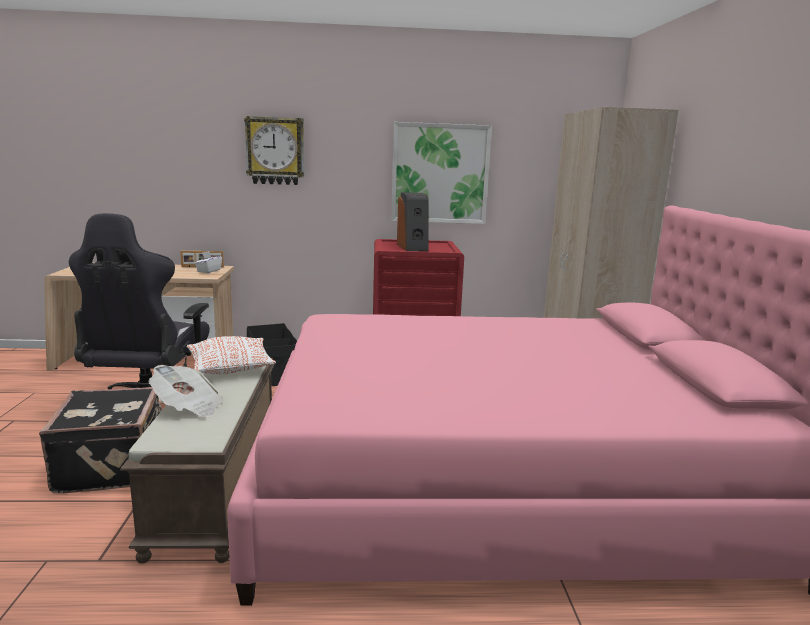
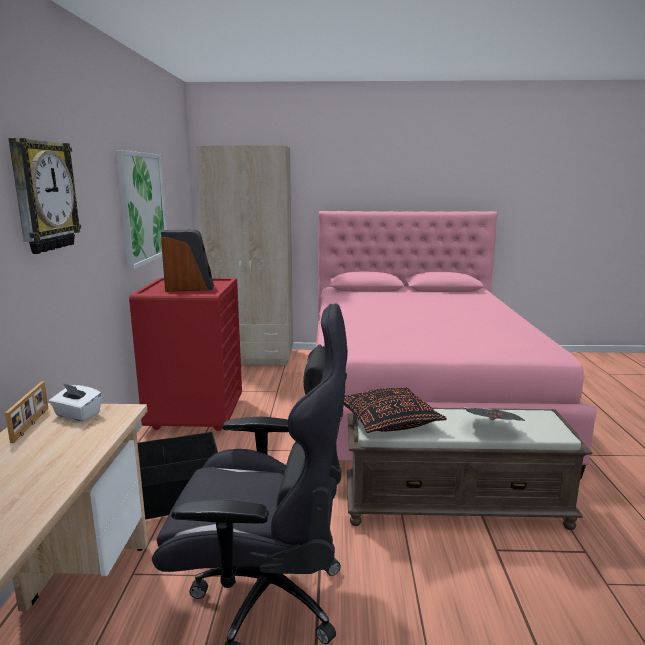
camera: 85 degrees left, 0 degrees up
(113, 465) = (438, 588): black suitcase -> none
(230, 367) = (388, 422): white pillow -> black pillow

